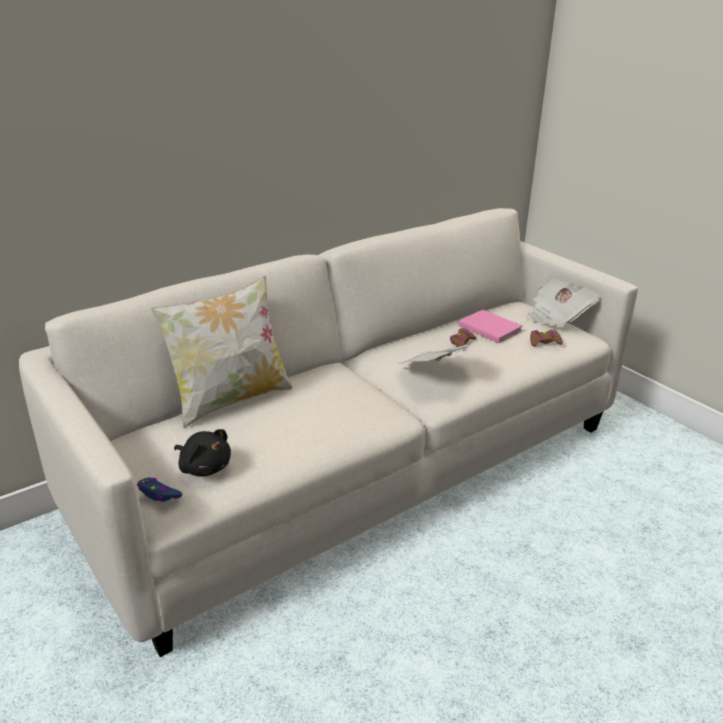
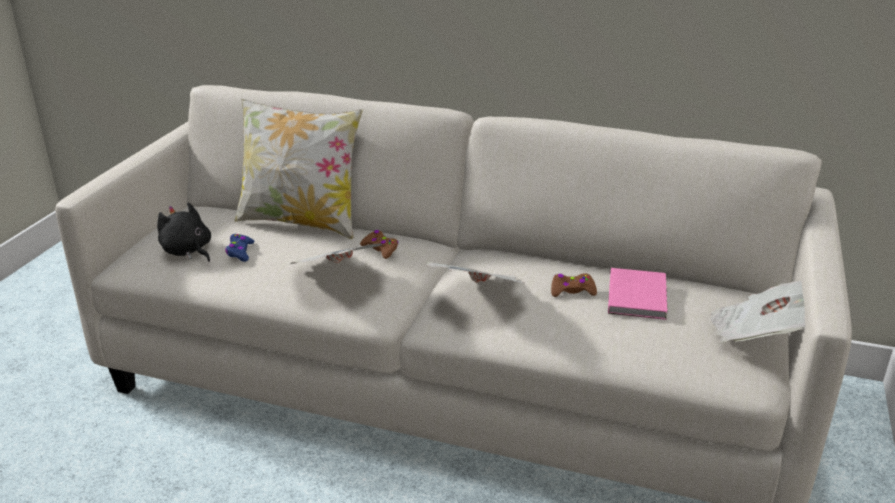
camera: 55 degrees right, 0 degrees up
(159, 494) = (138, 250): blue game controller -> blue game controller (240, 252)
(204, 467) = (187, 251): black plush toy -> black plush toy turned 135 degrees clockwise
(344, 412) = (337, 276): none -> newspaper
(544, 342) = (663, 344): brown game controller -> brown game controller (380, 249)

